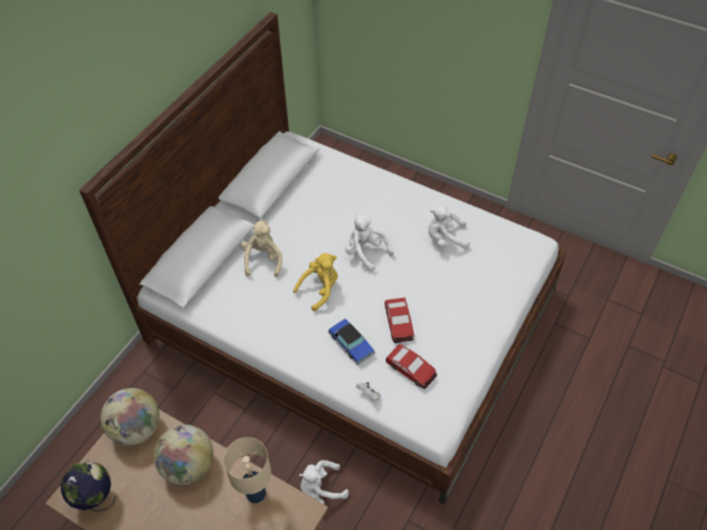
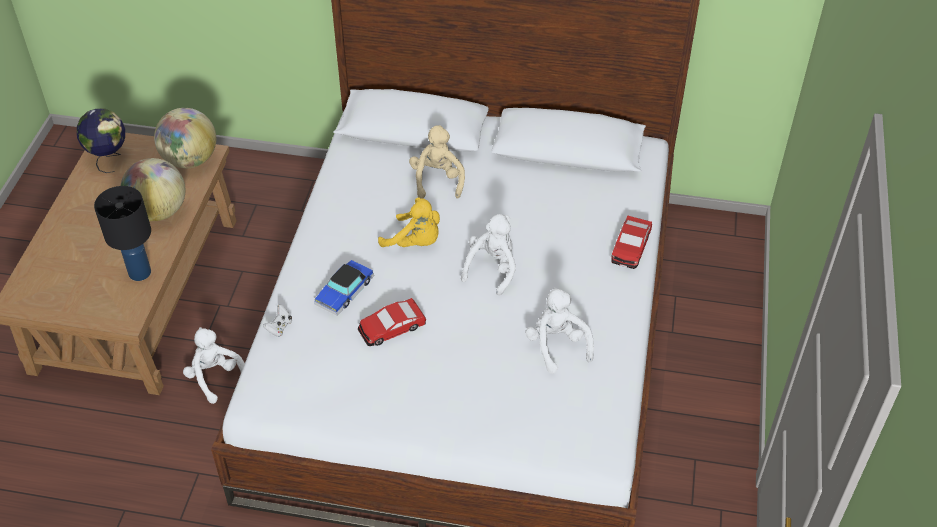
camera: 70 degrees right, 5 degrees down
(255, 493) = (139, 272): beige table lamp -> black table lamp
(263, 260) = (437, 180): beige plush toy -> beige plush toy turned 75 degrees counterclockwise
(411, 369) = (326, 356): toy car -> toy car (630, 247)

